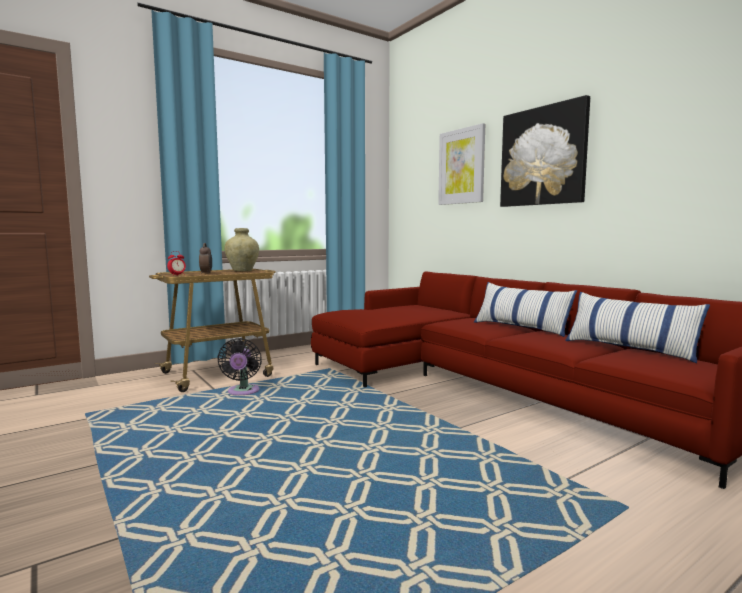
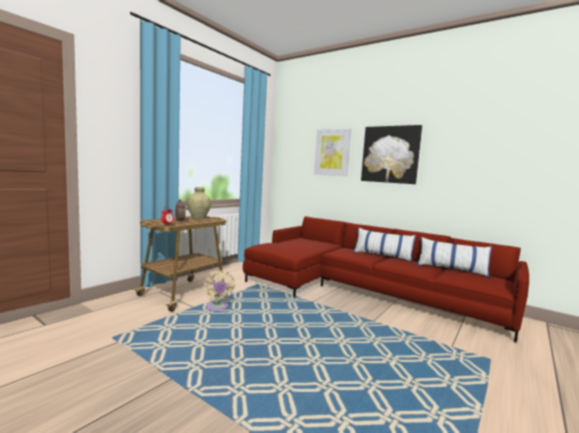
camera: 20 degrees left, 0 degrees up
(242, 392) = (217, 307): black fan -> beige fan

